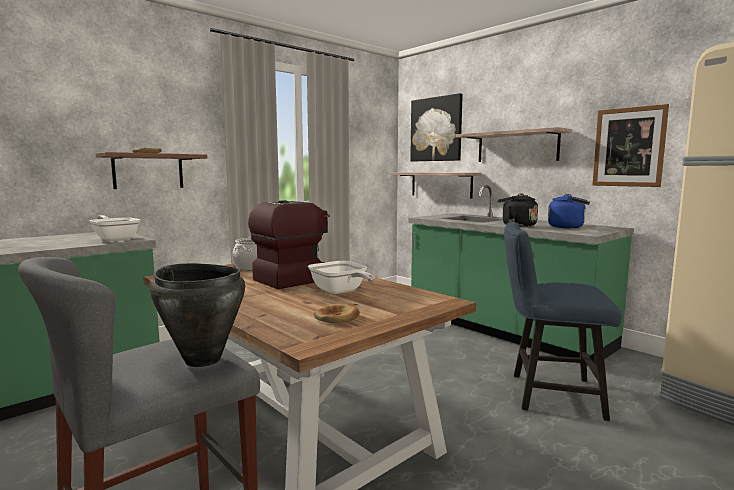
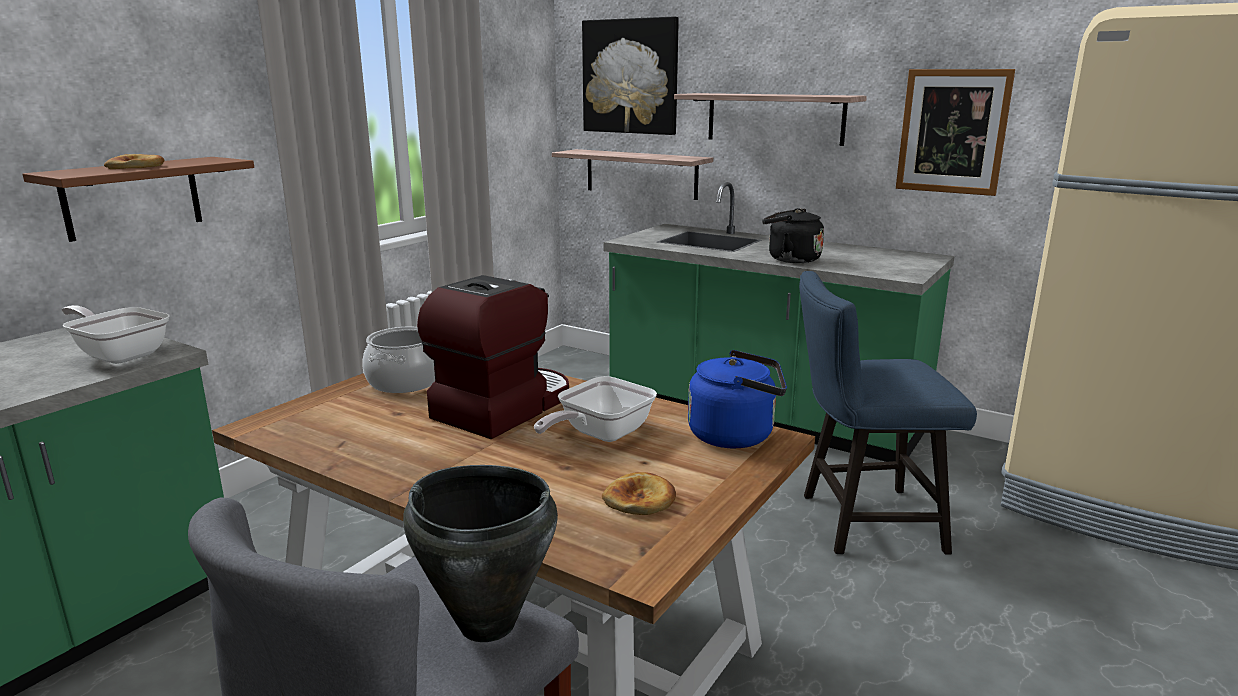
camera: 15 degrees left, 10 degrees up
(340, 292) = (599, 435): frying pan -> frying pan turned 90 degrees clockwise
(568, 227) = (866, 259): blue kettle -> blue kettle (736, 435)

